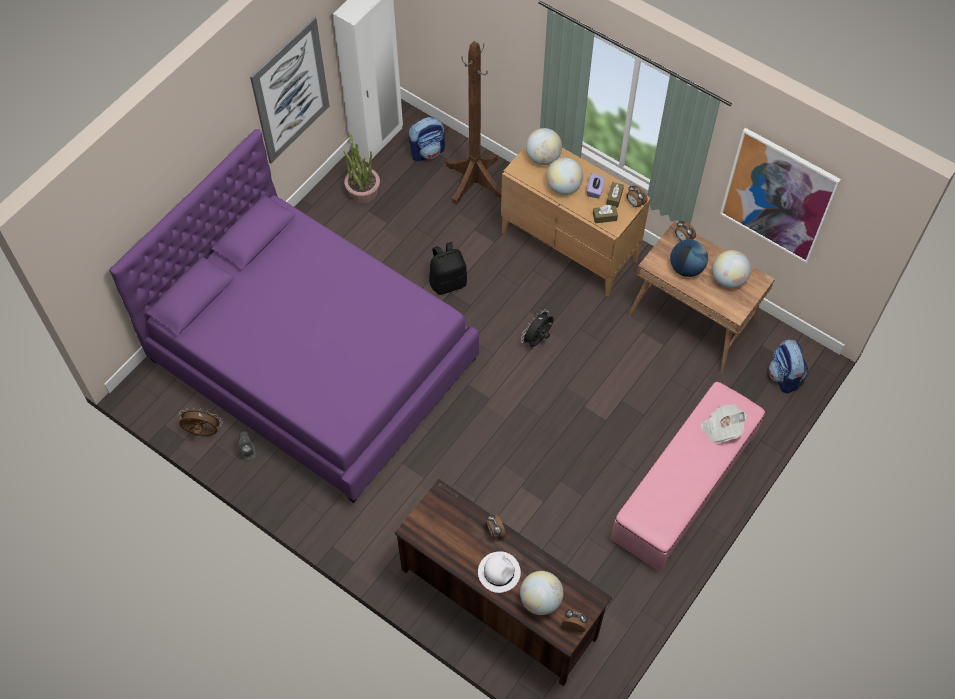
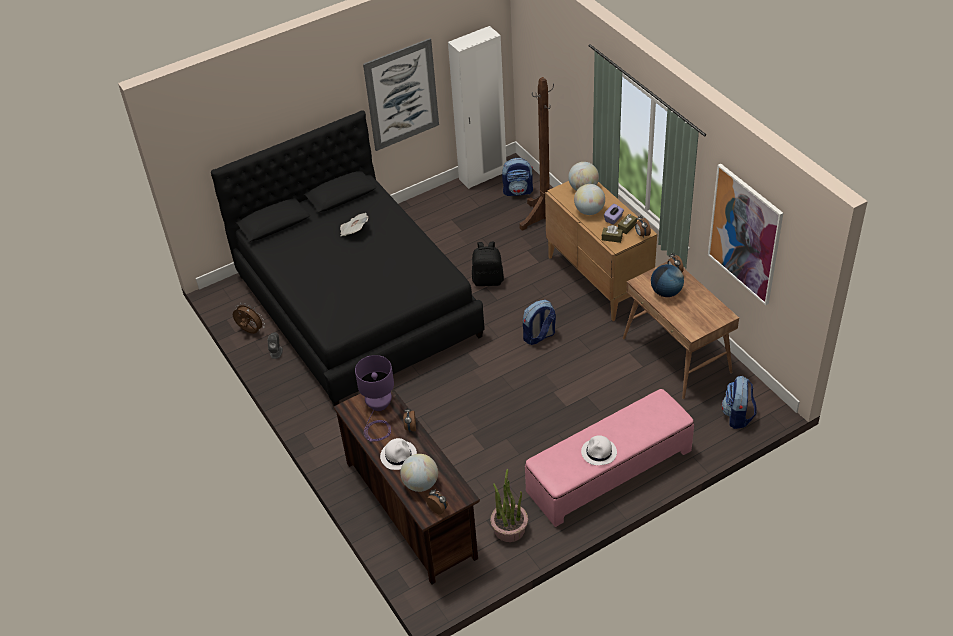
camera: 25 degrees right, 15 degrees down
(313, 359) = (357, 305): purple bed -> black bed
(363, 190) = (454, 205): potted plant -> potted plant (509, 528)
(450, 526) = (378, 414): none -> purple table lamp
(537, 340) = (539, 336): black fan -> backpack
(688, 482) = (599, 452): none -> white hat
(721, 428) = (647, 422): newspaper -> newspaper (354, 231)
(728, 279) = (698, 308): globe -> none

